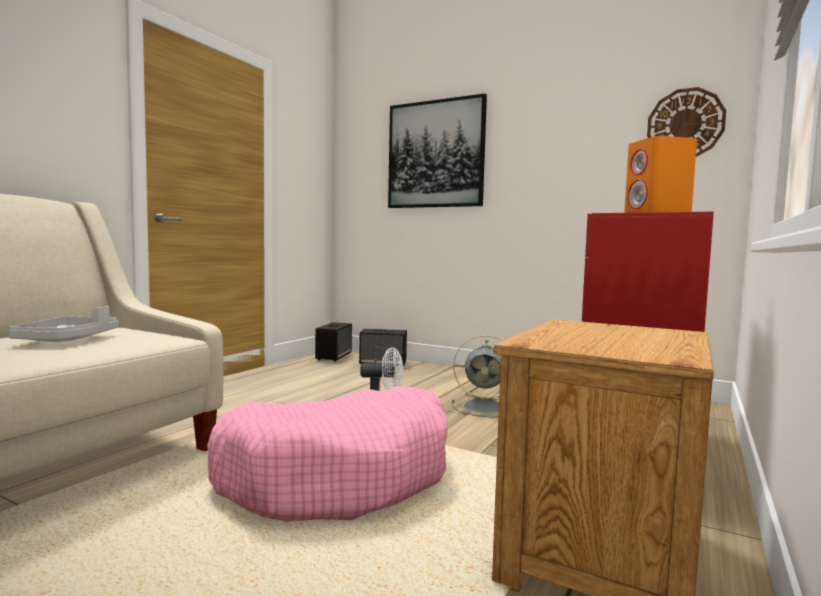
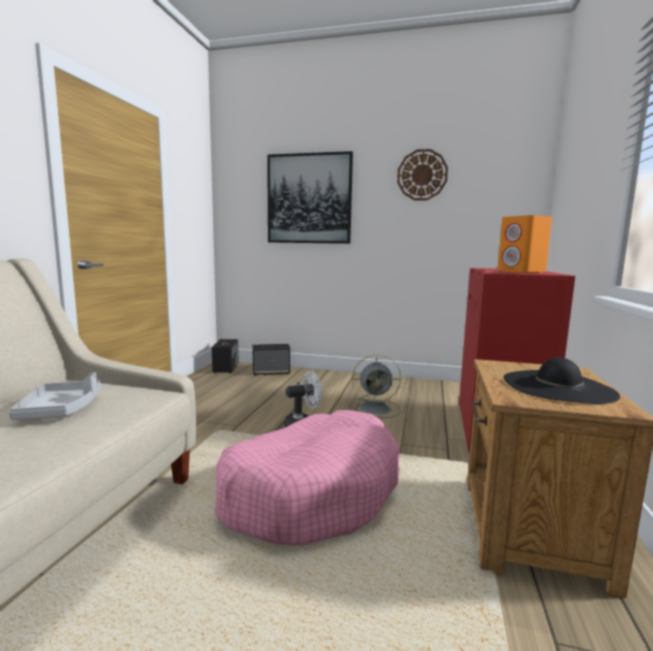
camera: 15 degrees left, 5 degrees up
(621, 340) = (557, 386): none -> black hat
(685, 124) = (505, 188): wall clock -> wall clock (422, 175)

